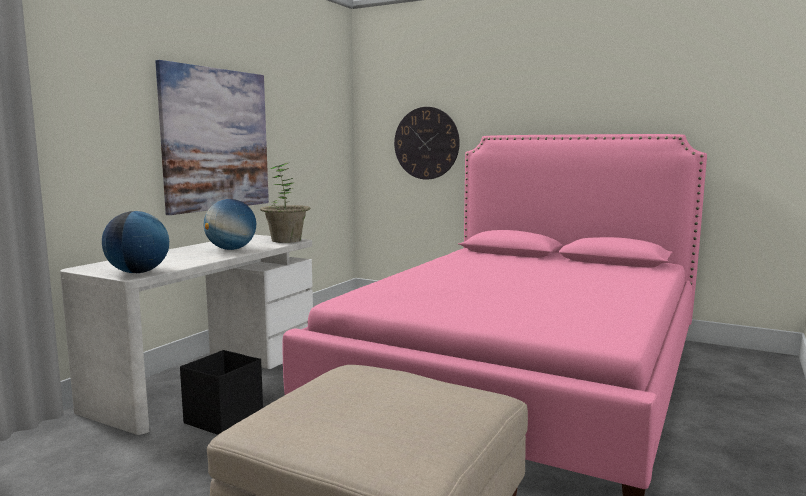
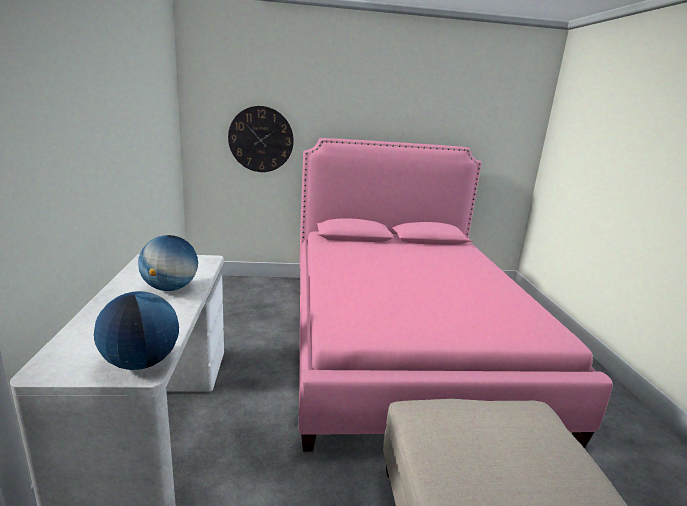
camera: 35 degrees left, 10 degrees up
(216, 139) = (105, 157): picture -> none
(225, 418) = (236, 470): black storage box -> none
(286, 240) = (200, 261): potted plant -> none

